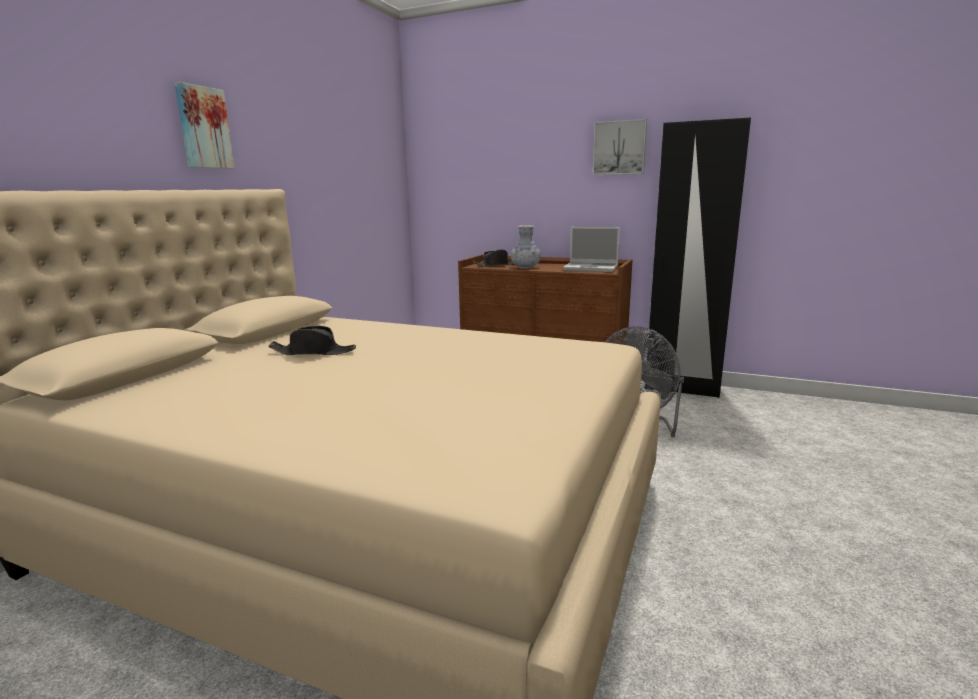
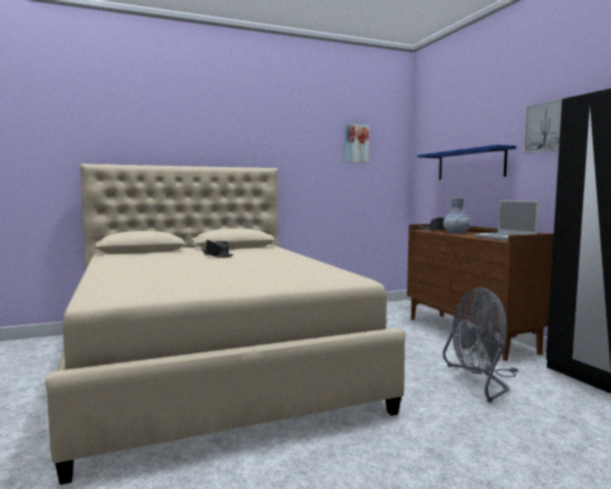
camera: 45 degrees right, 10 degrees down
(203, 128) = (233, 135): picture -> picture (356, 143)
(512, 184) = (470, 164): none -> blue shelf

